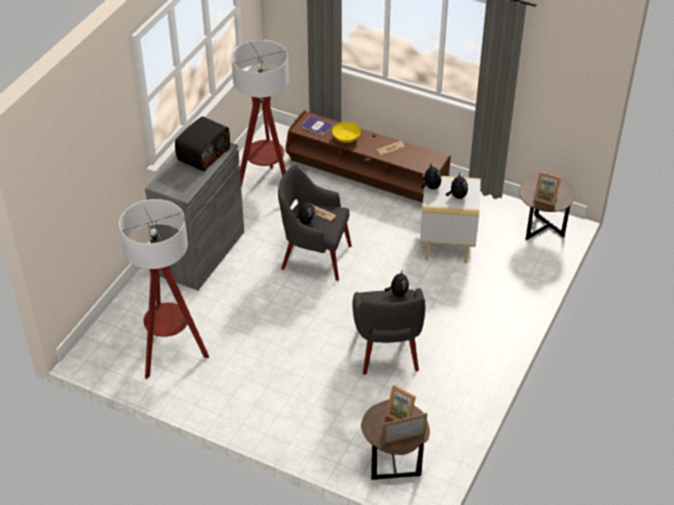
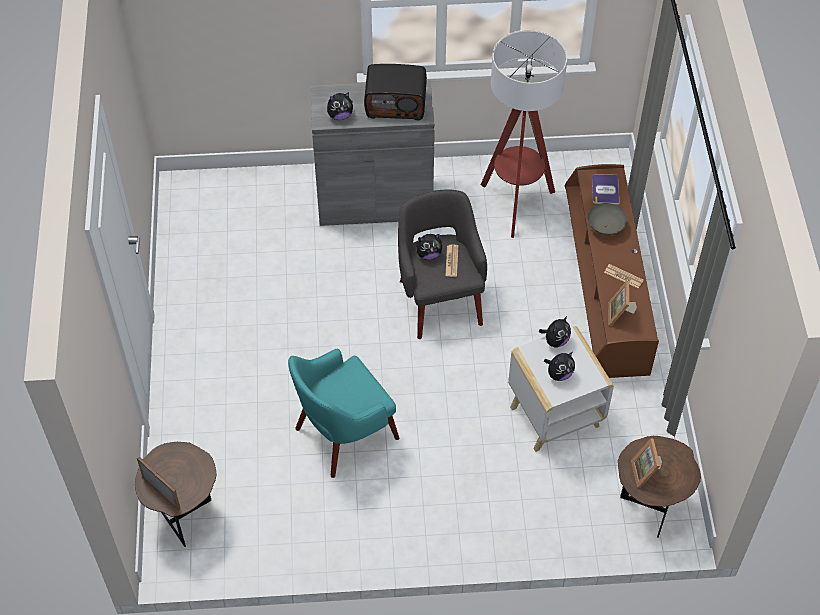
camera: 60 degrees right, 10 degrees up
(171, 354) = (219, 250): floor lamp -> none
(346, 139) = (605, 227): yellow bowl -> grey bowl
(387, 350) = (344, 434): grey armchair -> turquoise armchair
(398, 293) = (374, 392): plush toy -> plush toy (340, 115)
(401, 414) = (194, 475): picture frame -> picture frame (620, 315)

